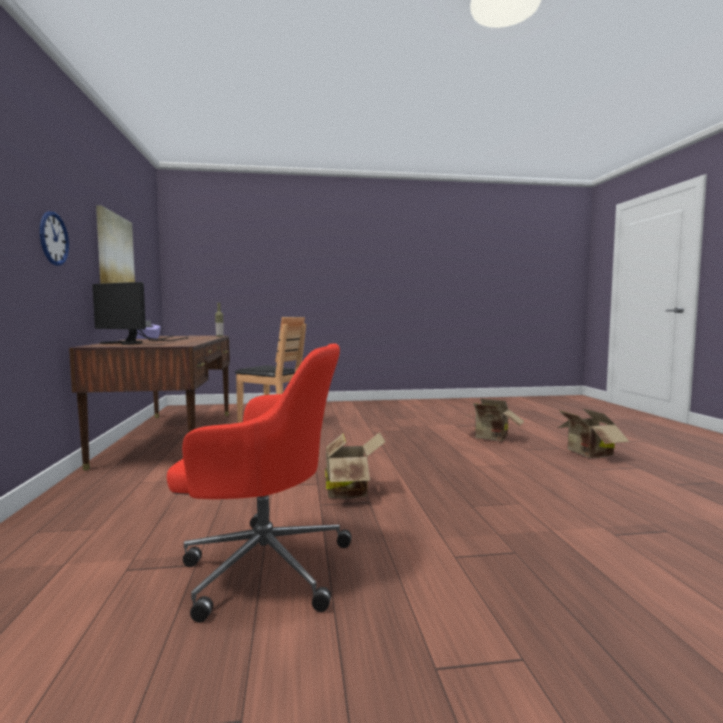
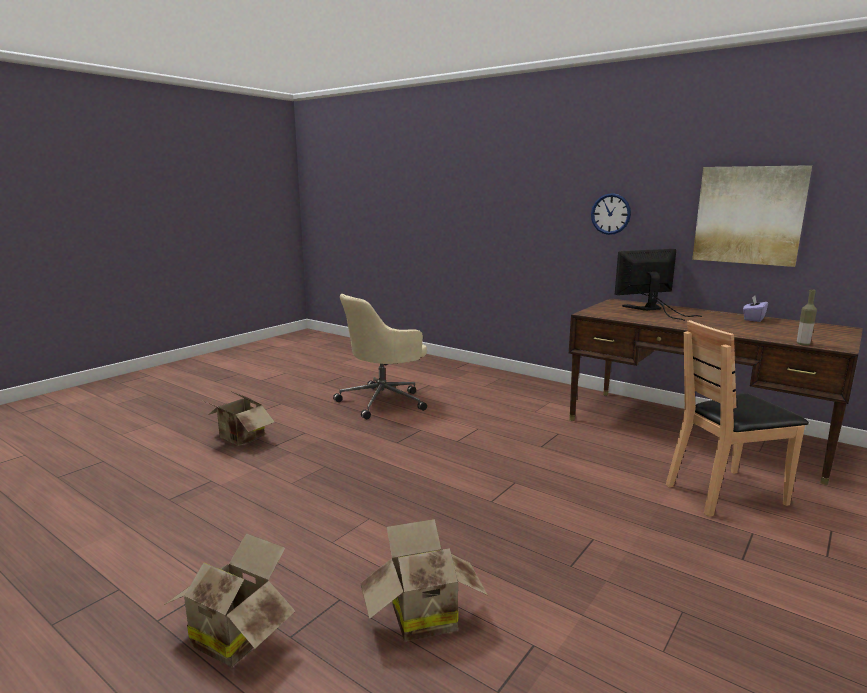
camera: 135 degrees right, 10 degrees up
(262, 566) = (383, 401): red office chair -> beige office chair
(350, 490) = (424, 444): cardboard box -> cardboard box (240, 439)

